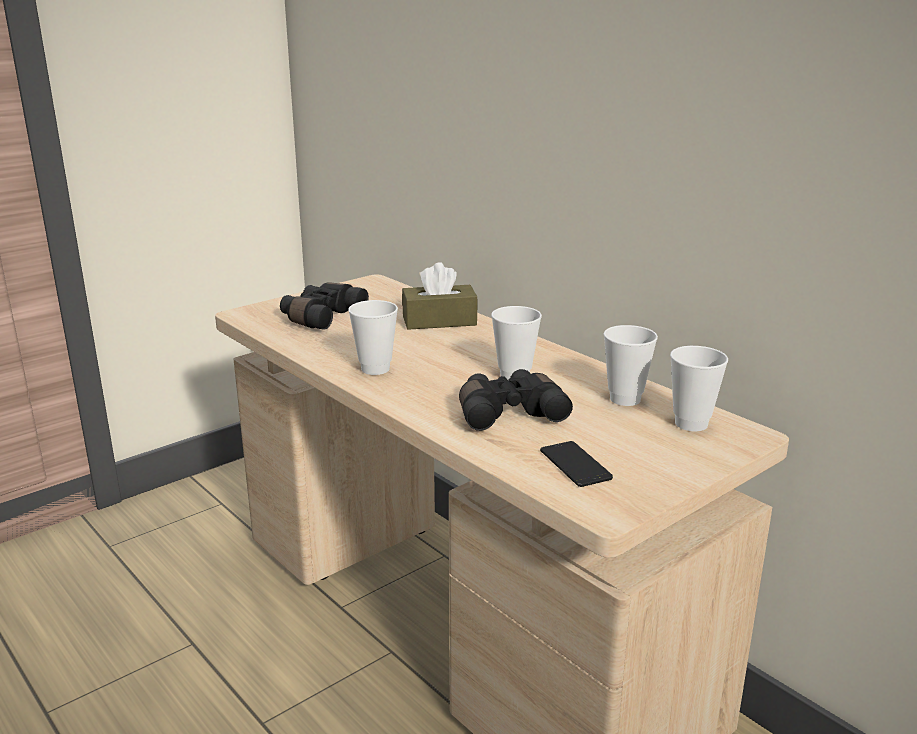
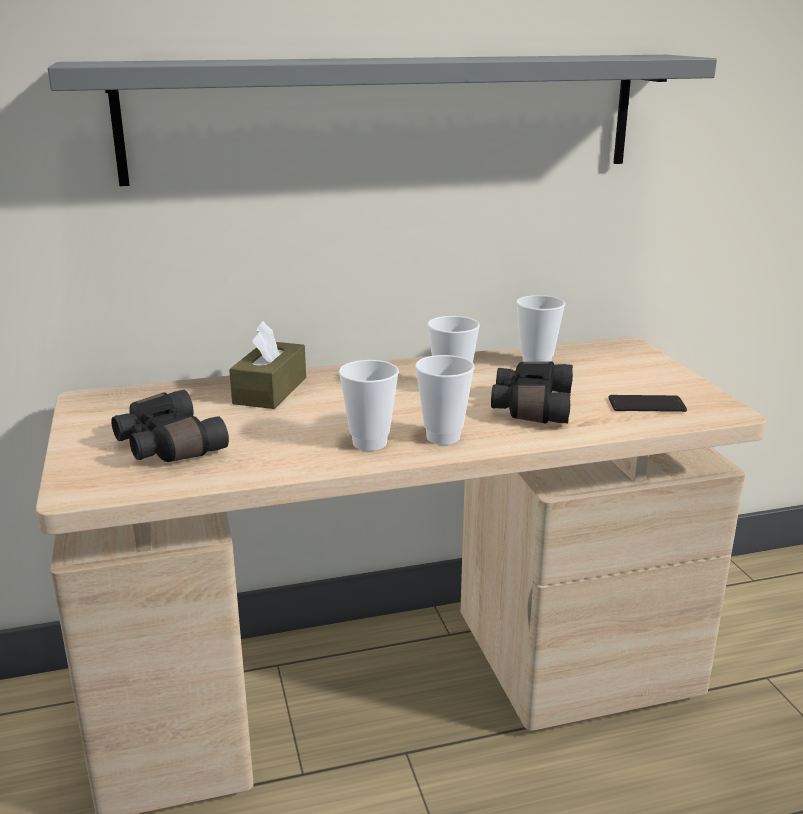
camera: 65 degrees left, 0 degrees up
(577, 114) = (387, 117): none -> grey shelf
(691, 424) = (597, 355): cup -> cup (443, 437)

